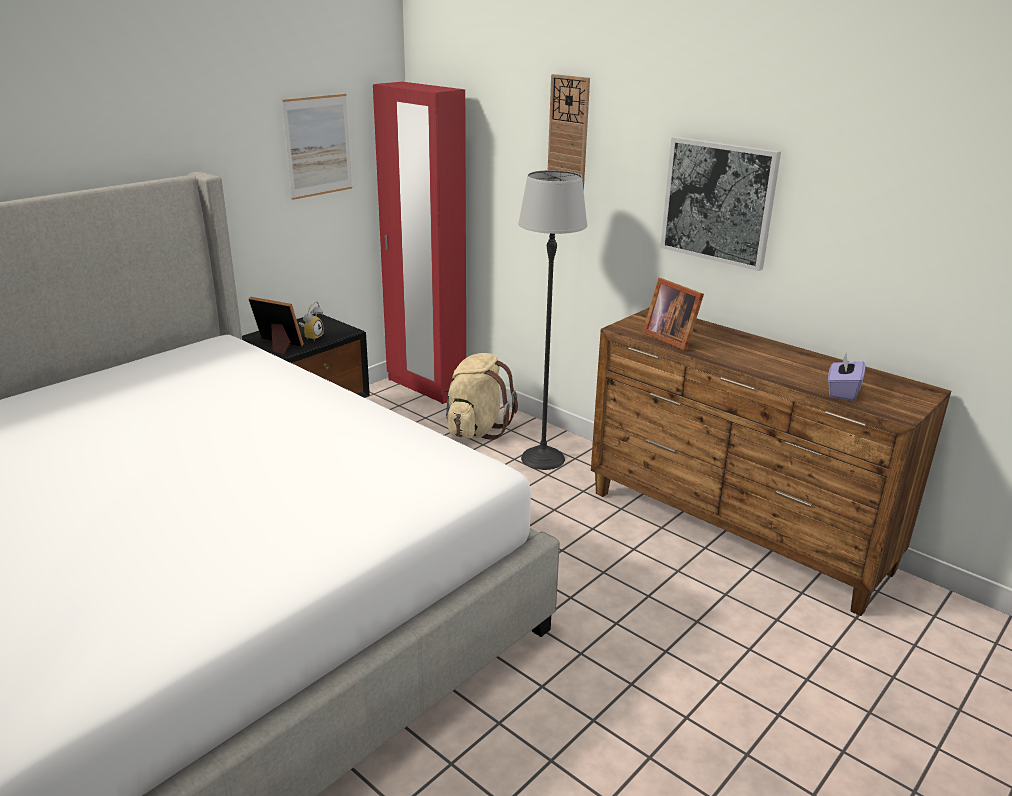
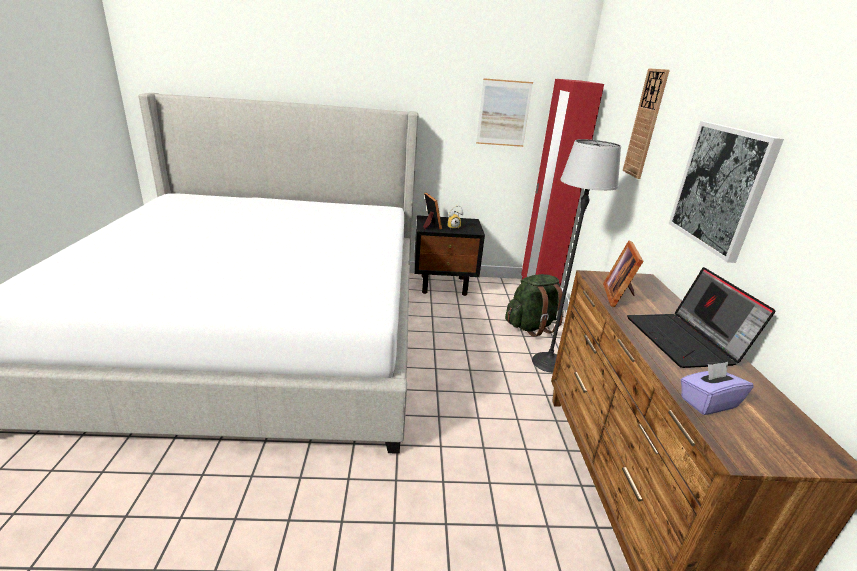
camera: 45 degrees right, 0 degrees up
(476, 429) = (531, 326): beige backpack -> green backpack
(766, 355) = (686, 341): none -> laptop

